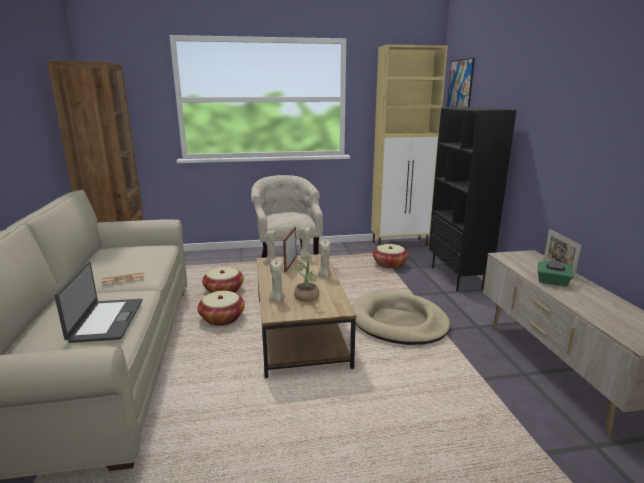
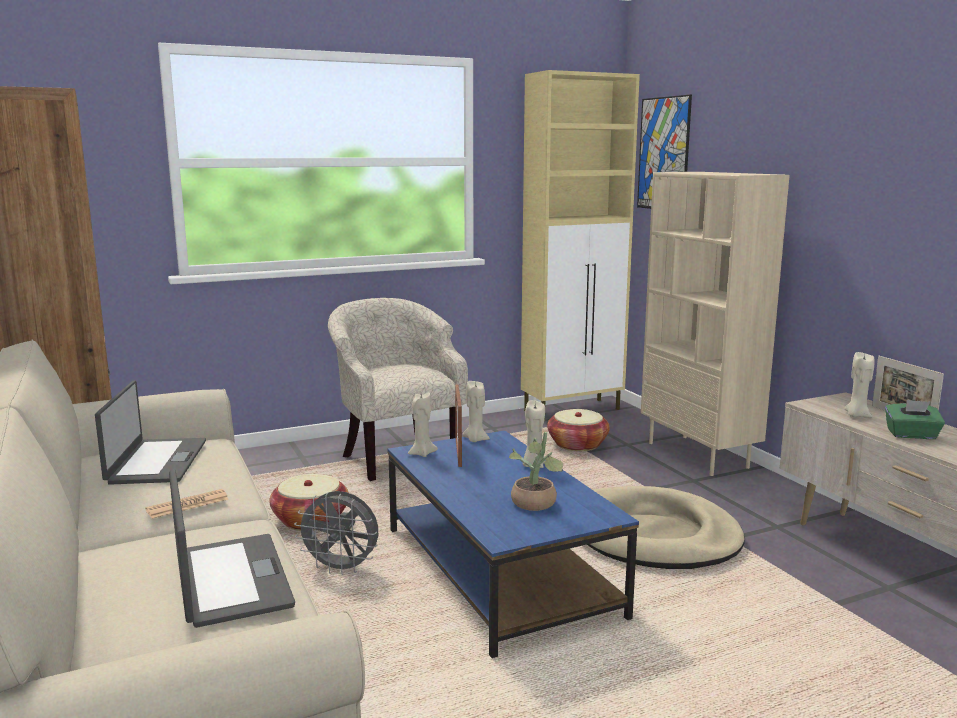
camera: 15 degrees left, 5 degrees down
(128, 254) = (156, 462): none -> laptop
(222, 318) = (341, 569): basket -> grey fan
(277, 299) = (484, 511): beige candle -> beige candle (856, 415)
(299, 330) = (497, 570): brown coffee table -> blue coffee table
(457, 277) = (699, 455): black bookcase -> beige bookcase

